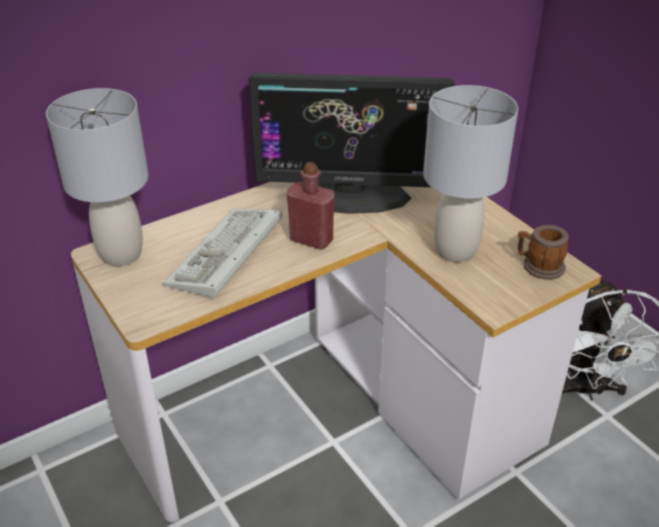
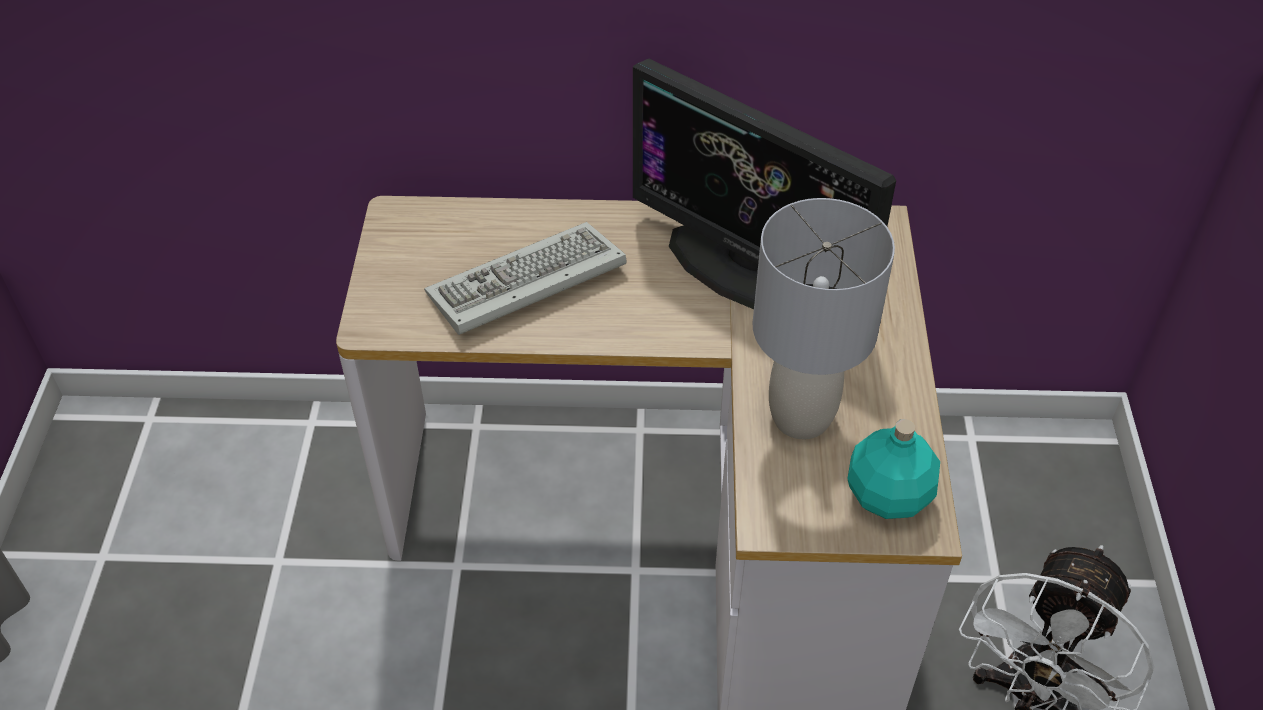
camera: 35 degrees right, 10 degrees up
(120, 255) = (416, 227): grey table lamp -> none
(311, 240) = (639, 311): red bottle -> none
(538, 266) = (888, 497): mug -> turquoise bottle

